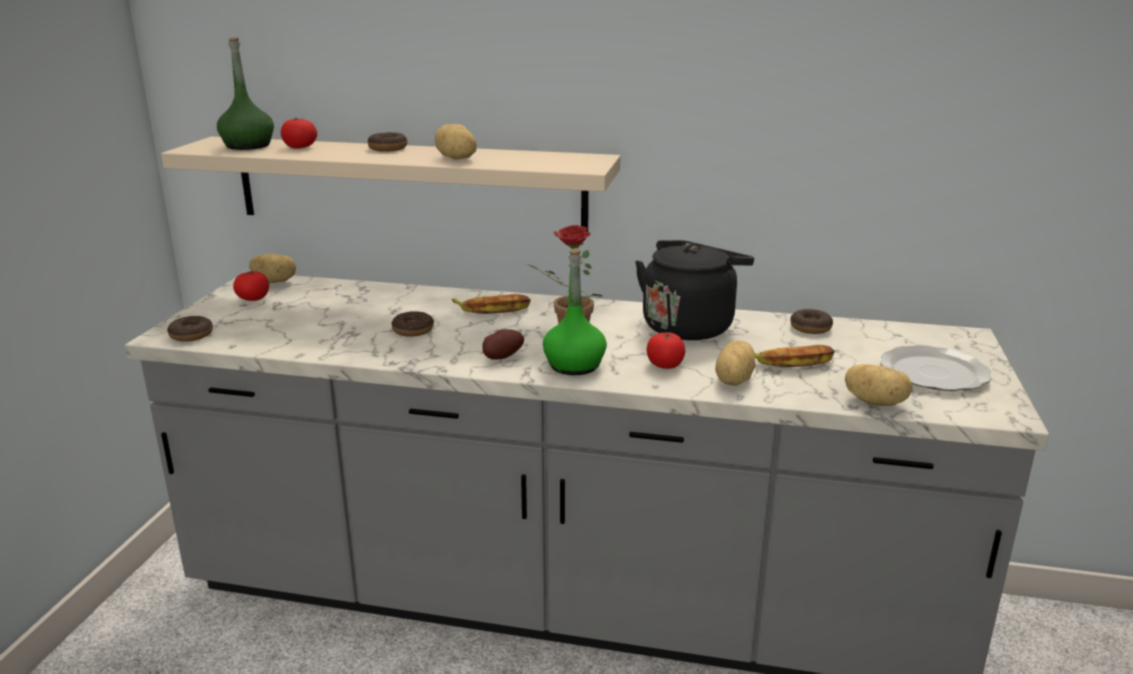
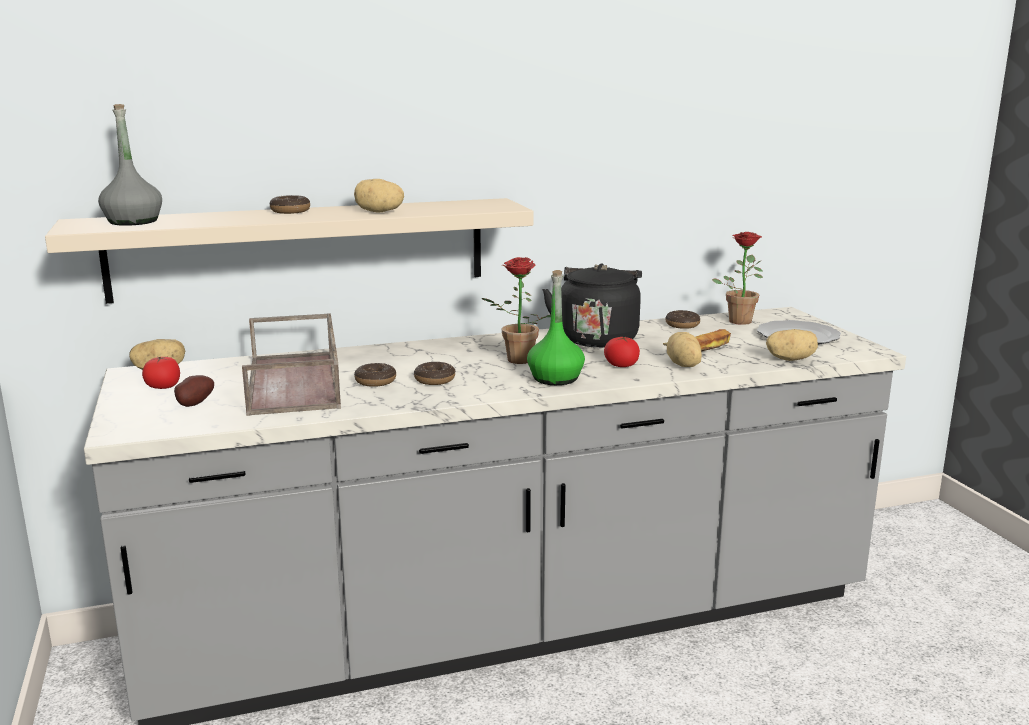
camera: 30 degrees left, 5 degrees down
(191, 335) = (151, 426): donut -> donut (434, 380)
(248, 146) = (133, 222): green bottle -> grey bottle
(300, 147) = (196, 218): tomato -> none
(350, 317) = (296, 383): none -> brown tray
(492, 309) = (420, 354): banana -> none
(501, 358) = (488, 385): potato -> potato (193, 405)
(891, 335) = (739, 320): none -> potted plant

